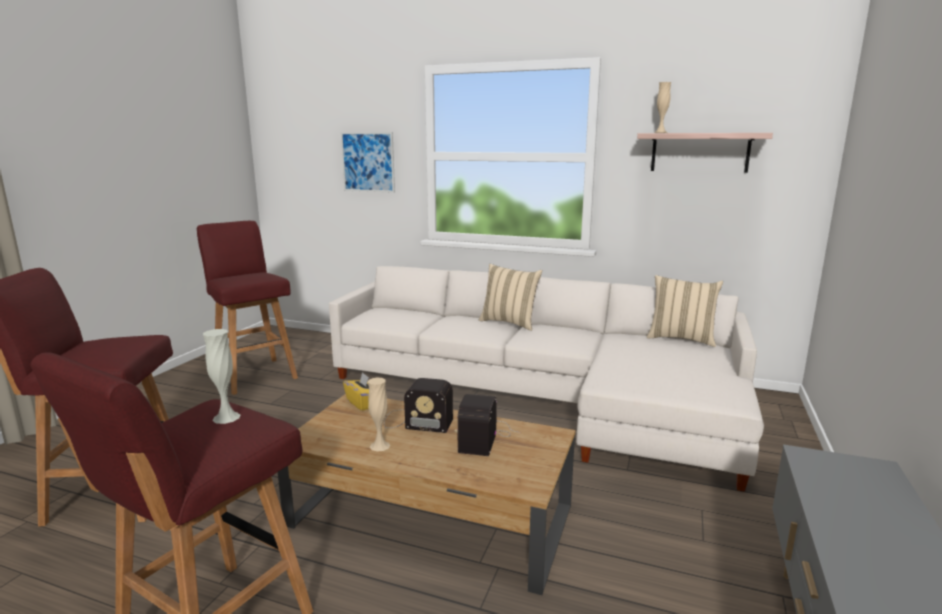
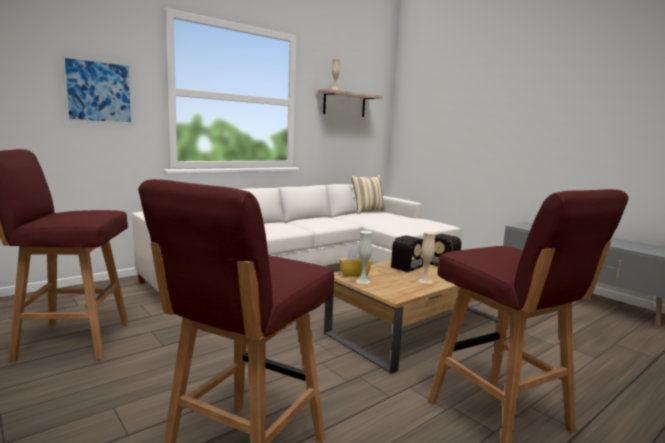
camera: 60 degrees left, 5 degrees down
(226, 417) = (494, 250): white vase -> white vase (363, 281)
(509, 322) = (283, 222): beige pillow -> none

